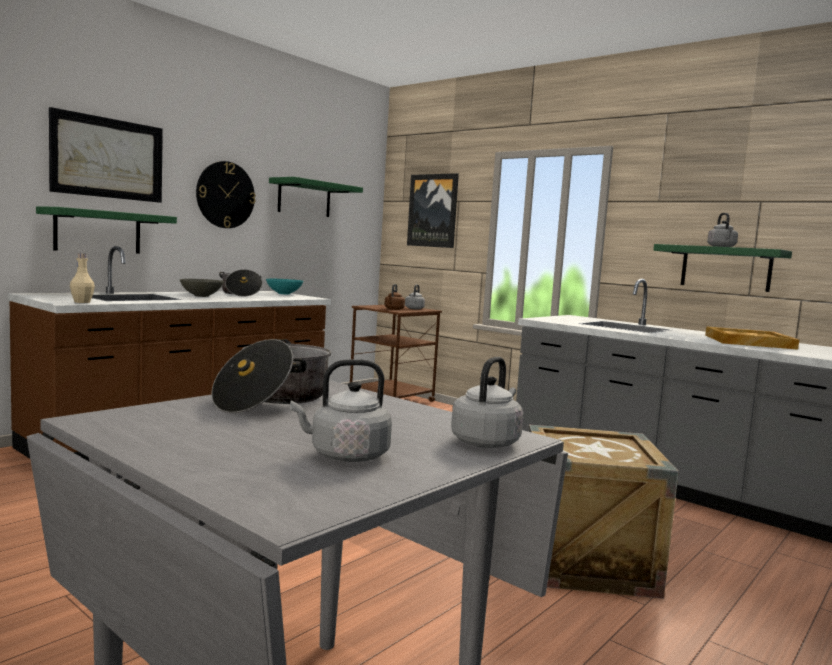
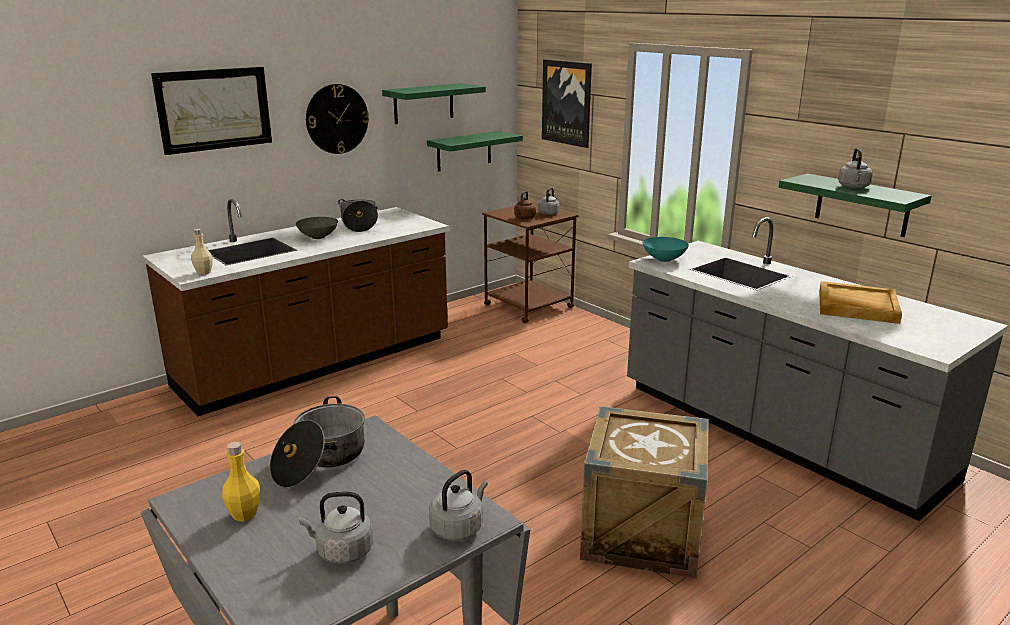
camera: 10 degrees right, 15 degrees up
(98, 231) = (215, 182): green shelf -> green shelf (464, 151)
(189, 430) = (244, 514): none -> yellow bottle
(284, 293) = (405, 216): turquoise bowl -> turquoise bowl (664, 259)

